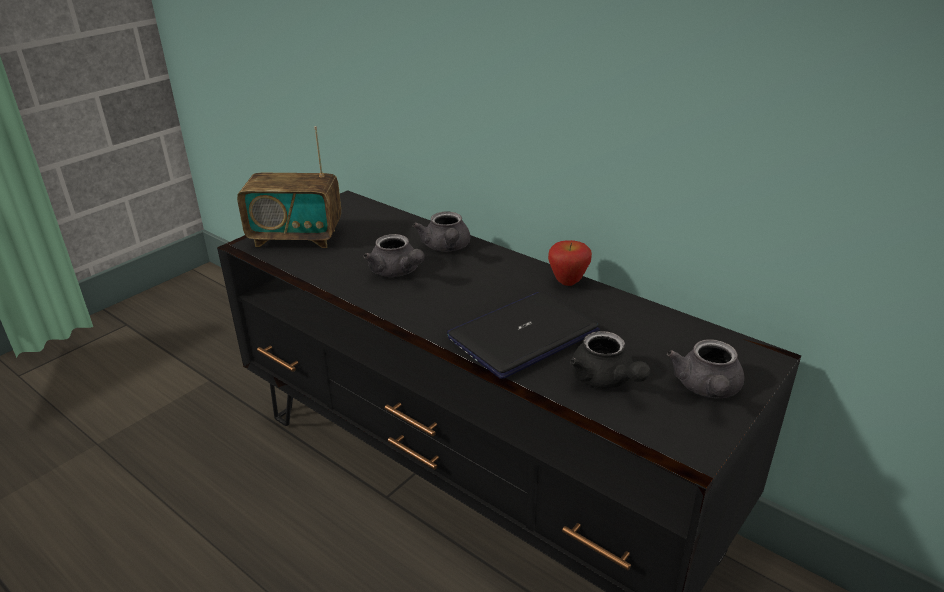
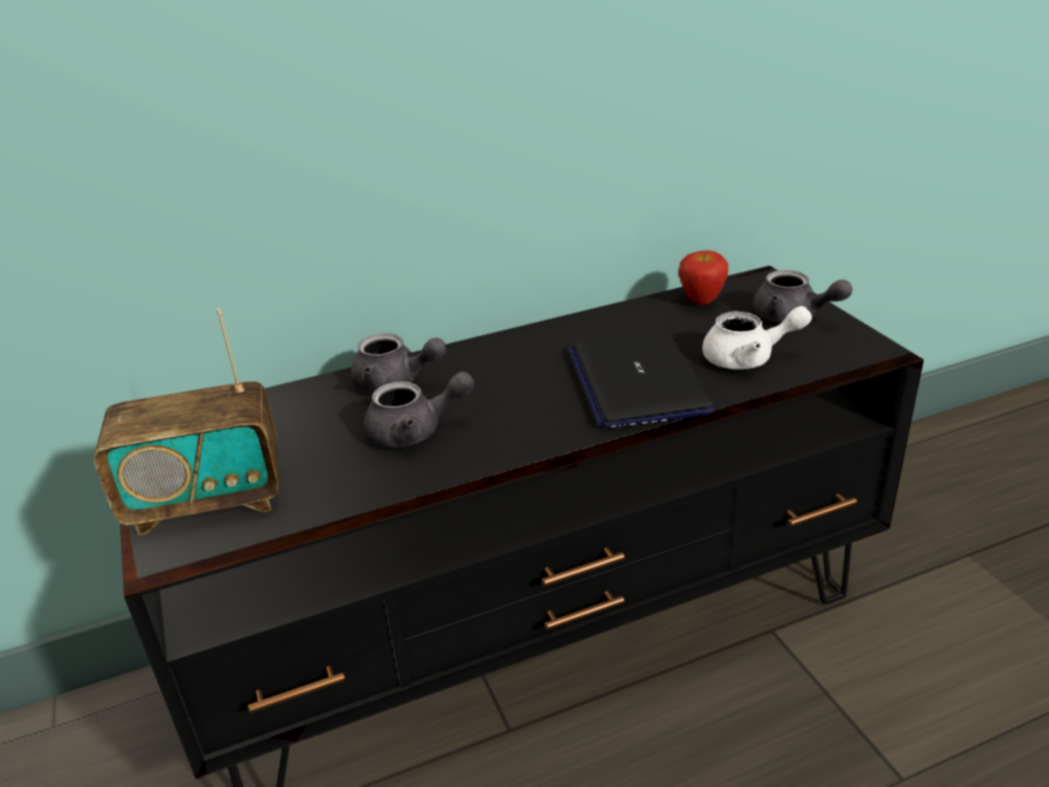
camera: 60 degrees left, 0 degrees up
(296, 238) = (207, 501): radio -> radio turned 45 degrees clockwise
(568, 282) = (557, 329): apple -> apple (701, 301)
(605, 380) = (748, 358): black teapot -> white teapot

